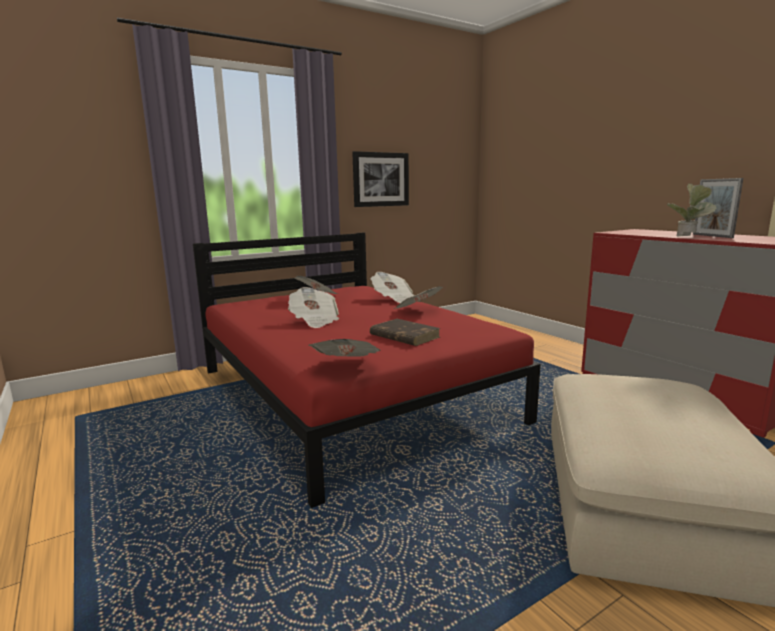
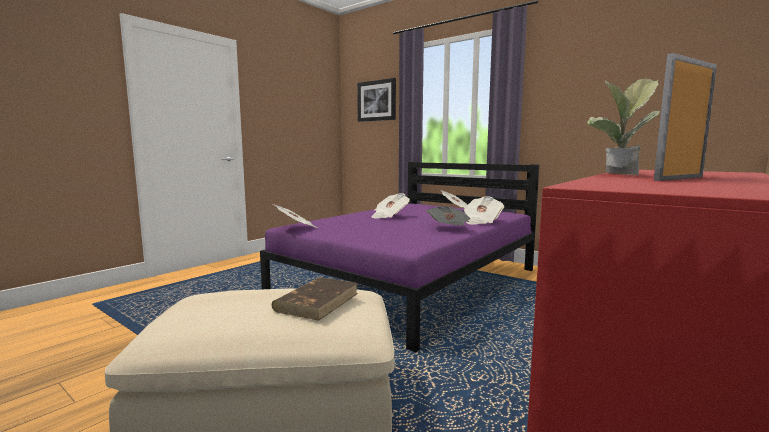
camera: 70 degrees right, 5 degrees down
(349, 394) = (411, 282): red bed -> purple bed
(380, 179) = (584, 113): picture -> picture (376, 100)
(404, 336) = (371, 231): brown book -> brown book (317, 301)

